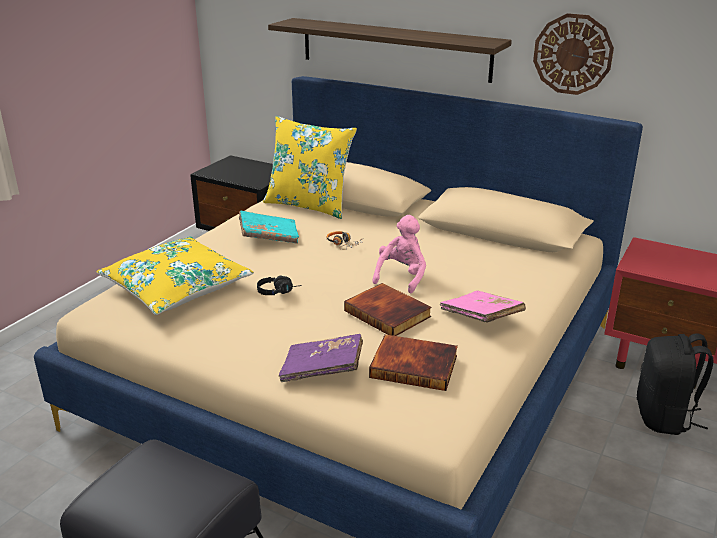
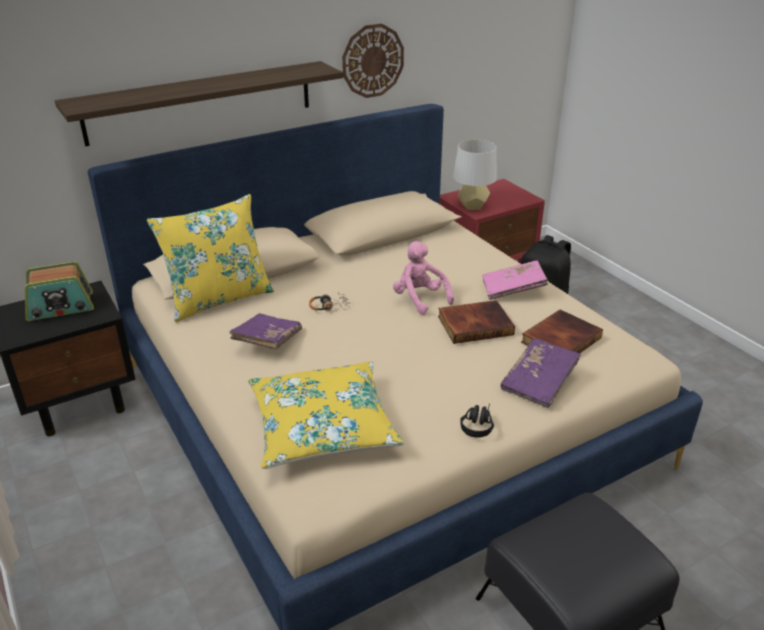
camera: 60 degrees left, 5 degrees up
(252, 170) = (61, 307): none -> radio
(269, 237) = (267, 341): turquoise book -> purple book
(279, 291) = (393, 365): black headphones -> black headphones (477, 424)
(643, 260) = (472, 206): none -> grey table lamp

